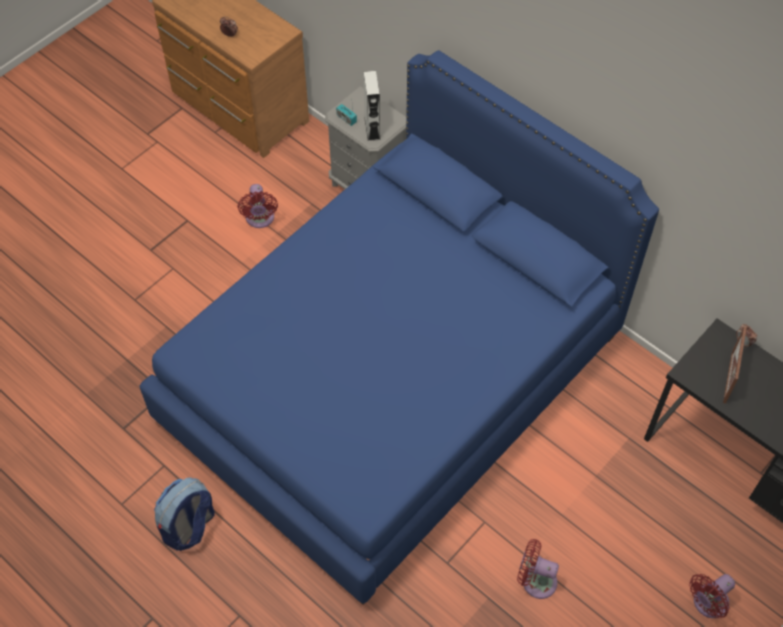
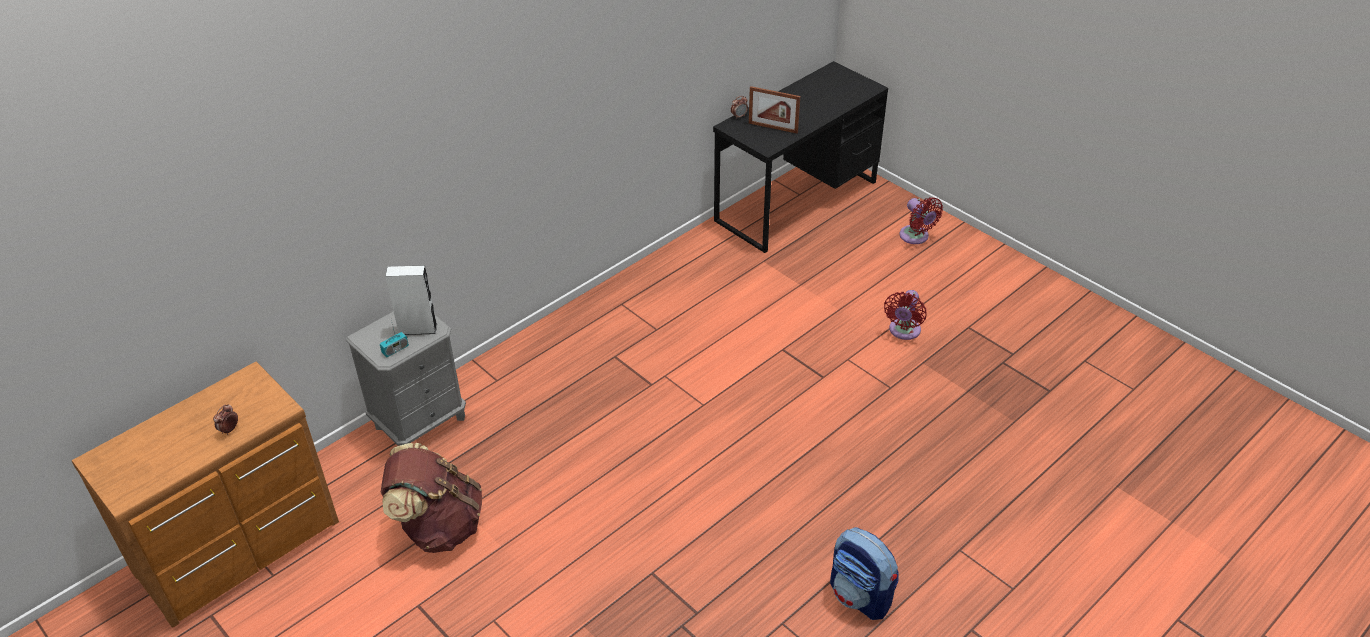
camera: 85 degrees left, 15 degrees down
(260, 219) = (439, 526): red fan -> brown backpack
(391, 379) = (685, 416): blue bed -> none

